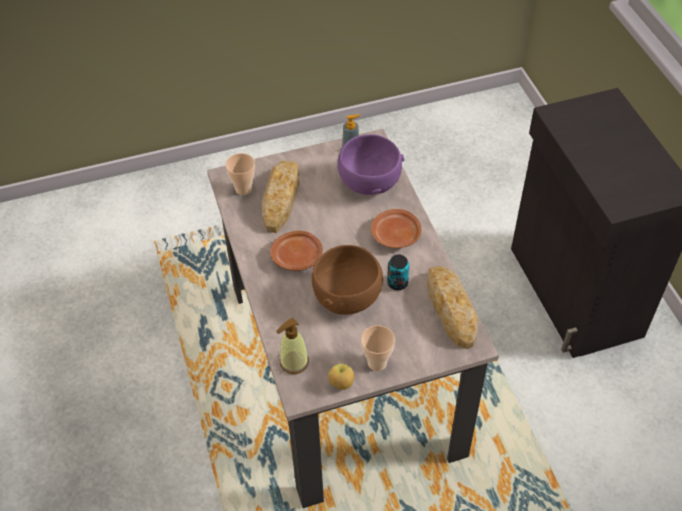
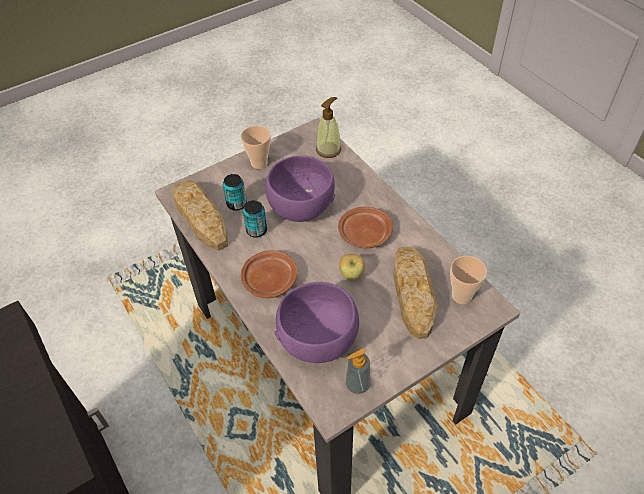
camera: 165 degrees right, 0 degrees up
(341, 384) = (284, 143): apple -> apple (352, 275)
(348, 297) = (300, 207): brown bowl -> purple bowl
(411, 316) = (237, 204): none -> can

